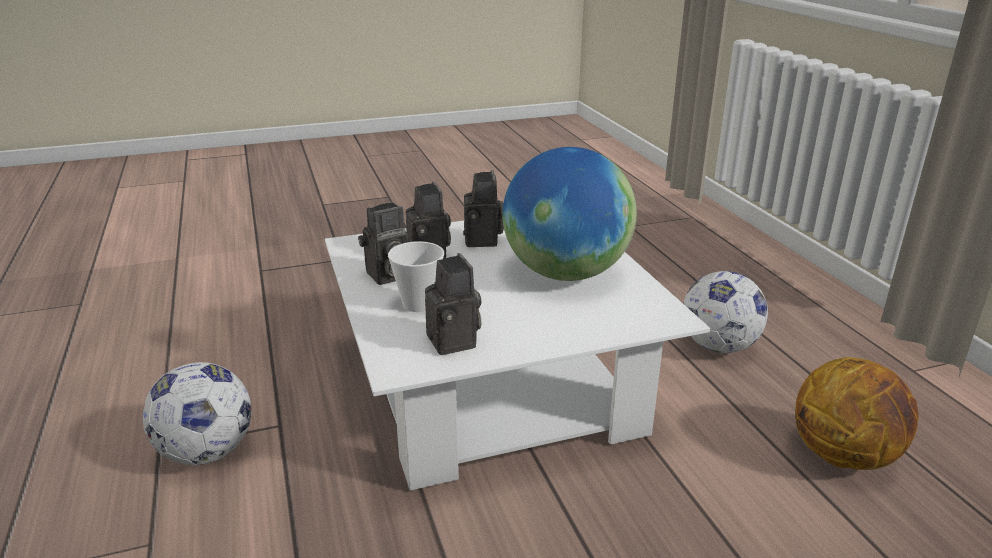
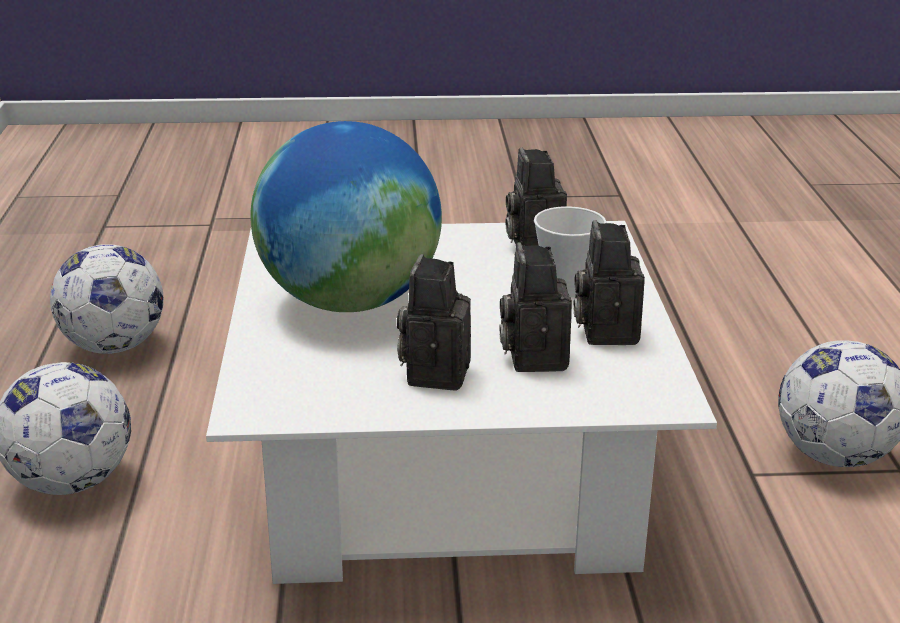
camera: 165 degrees left, 0 degrees up
(387, 276) = (605, 331): camera -> camera turned 75 degrees counterclockwise
(845, 455) = (113, 346): basketball -> football

